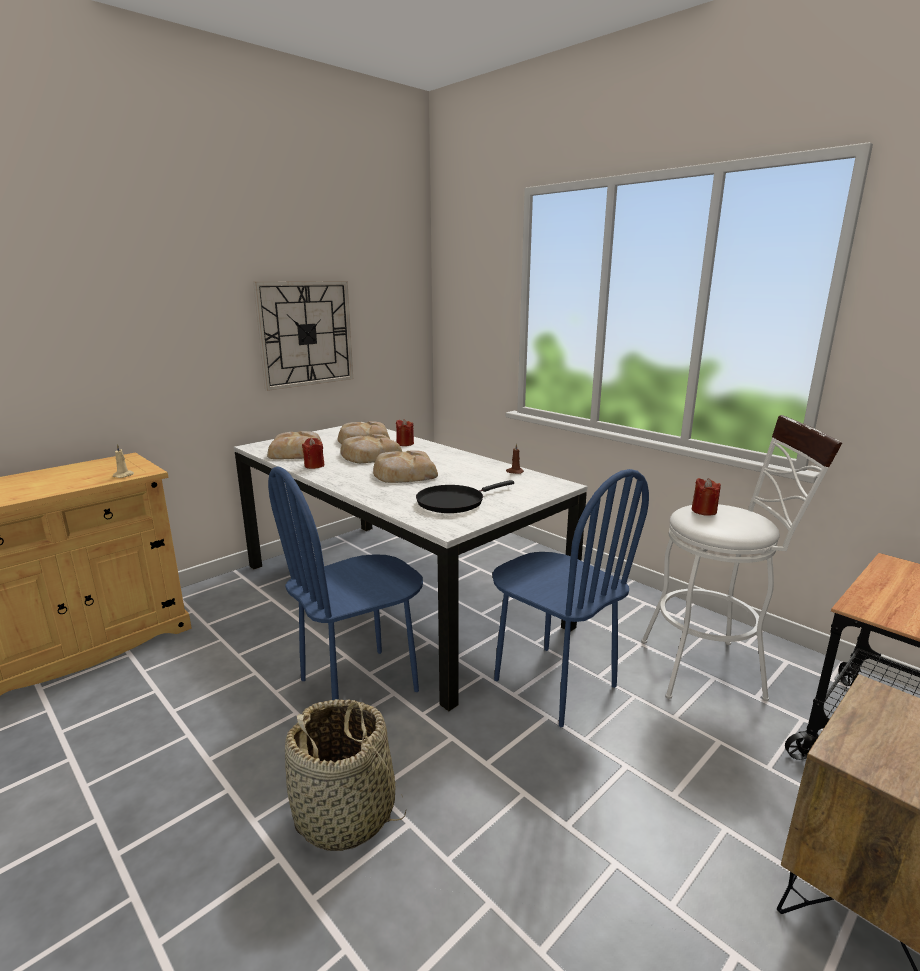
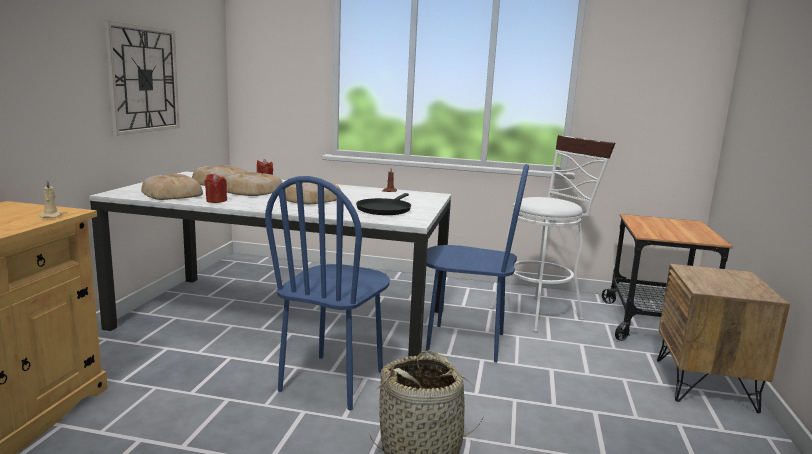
camera: 35 degrees left, 5 degrees down
(704, 511) = (534, 199): red candle -> none

